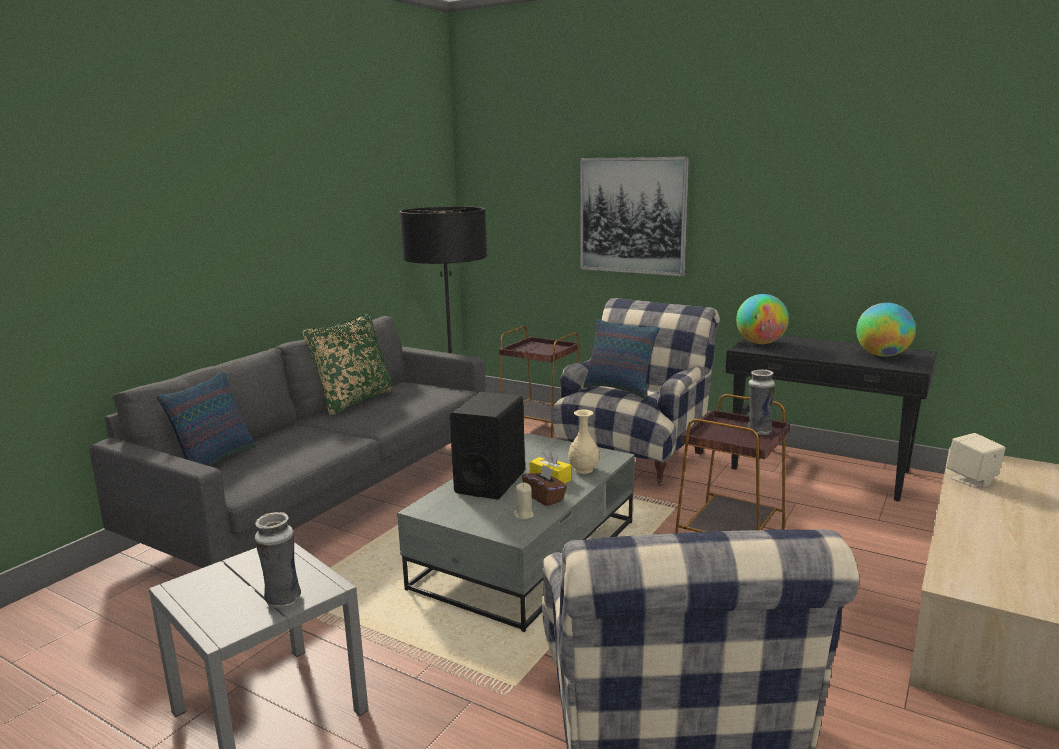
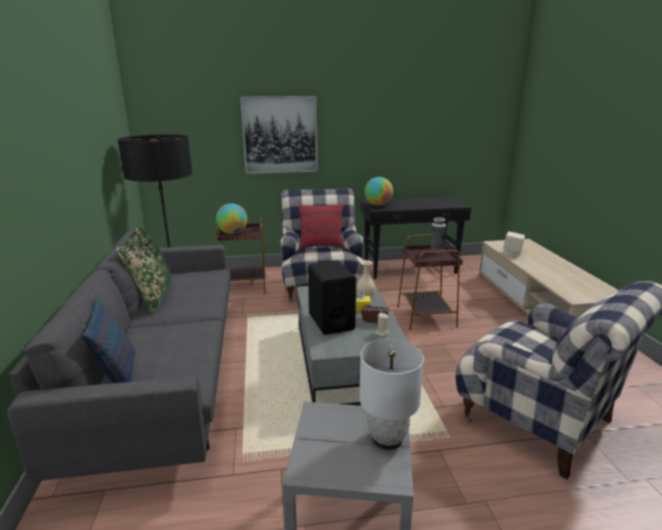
camera: 40 degrees left, 5 degrees up
(282, 600) = (387, 439): vase -> white table lamp
(619, 390) = (321, 247): blue pillow -> red pillow
(882, 355) = (438, 202): globe -> globe (233, 233)

